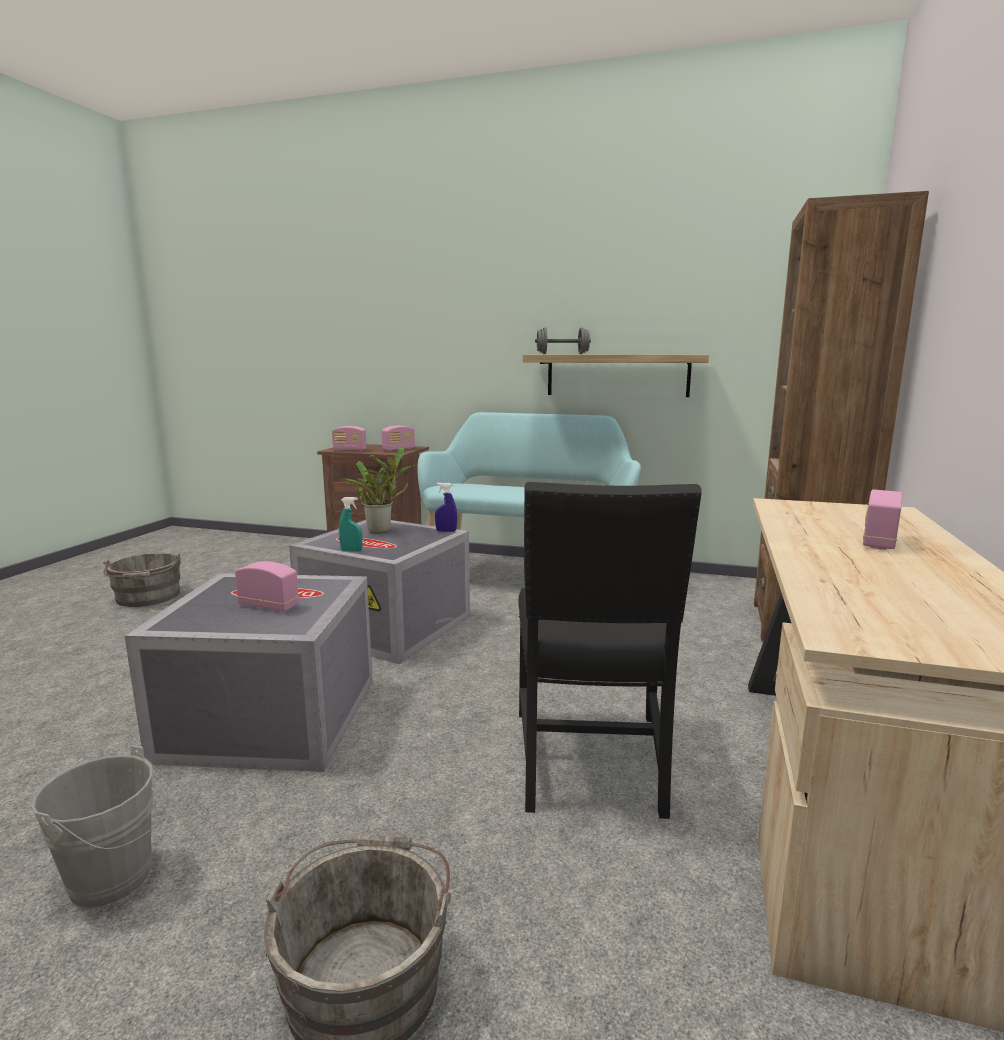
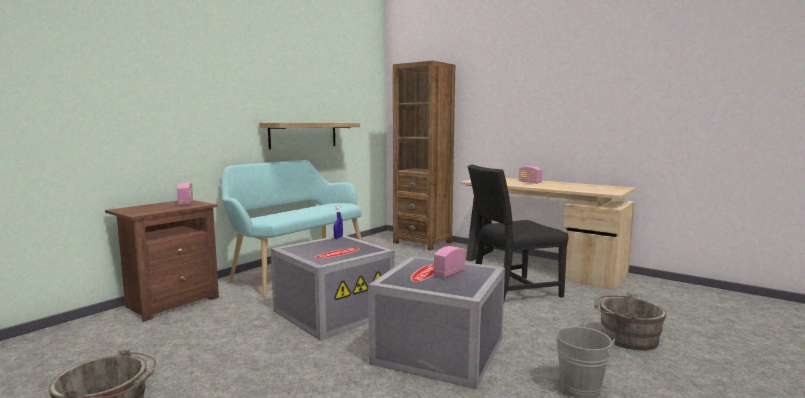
camera: 70 degrees left, 5 degrees down
(349, 450) = (153, 211): radio -> none
(351, 551) = (355, 256): turquoise spray bottle -> none
(382, 530) = (314, 248): potted plant -> none
(562, 354) = (287, 122): grey dumbbell -> none
(591, 763) = (512, 291): black chair -> black chair turned 135 degrees clockwise

